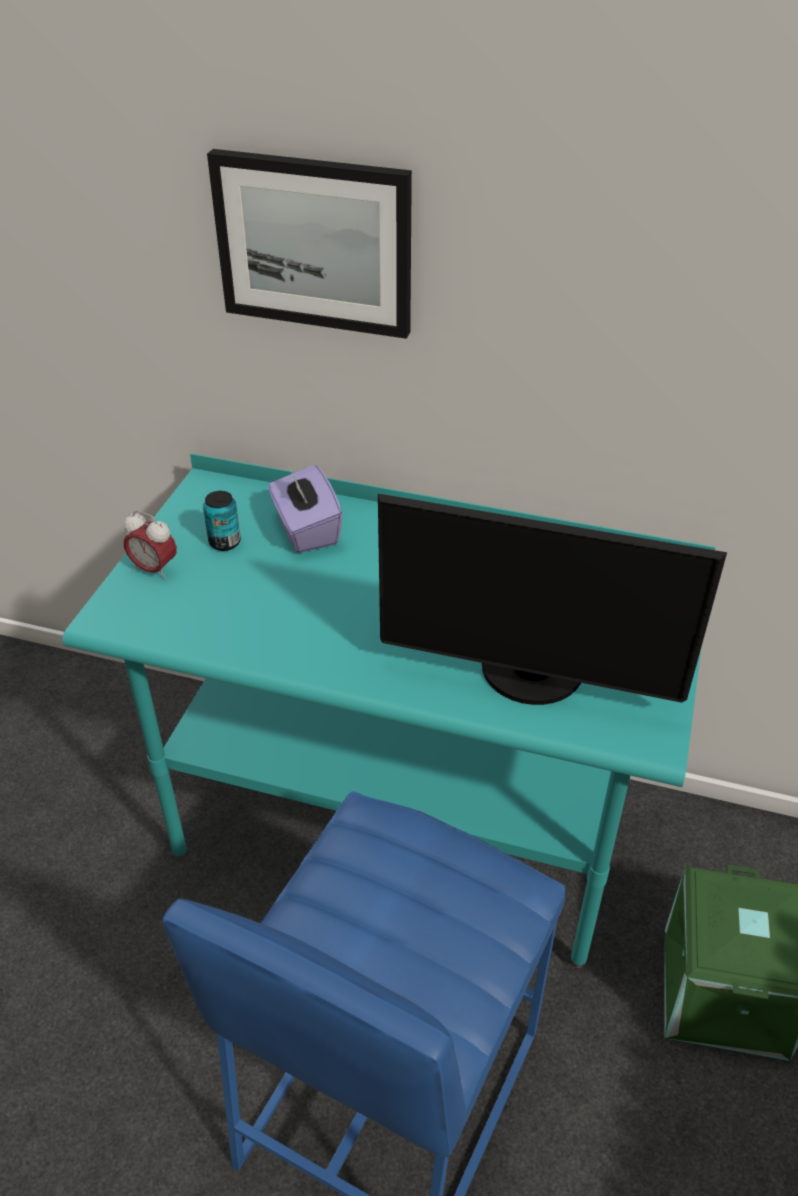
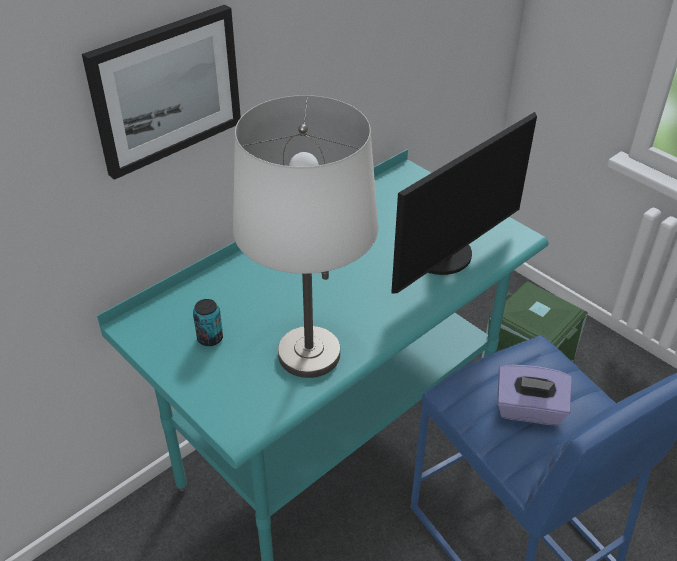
camera: 60 degrees left, 0 degrees up
(154, 569) = (206, 385): alarm clock -> none
(250, 623) = (308, 354): none -> white table lamp
(306, 530) = (235, 294): purple tissue box -> purple tissue box (529, 410)

